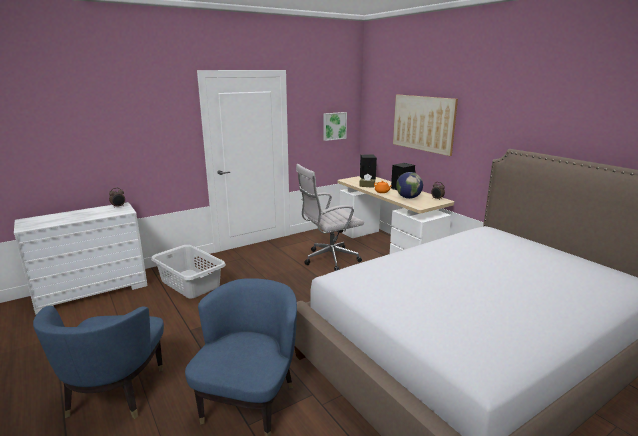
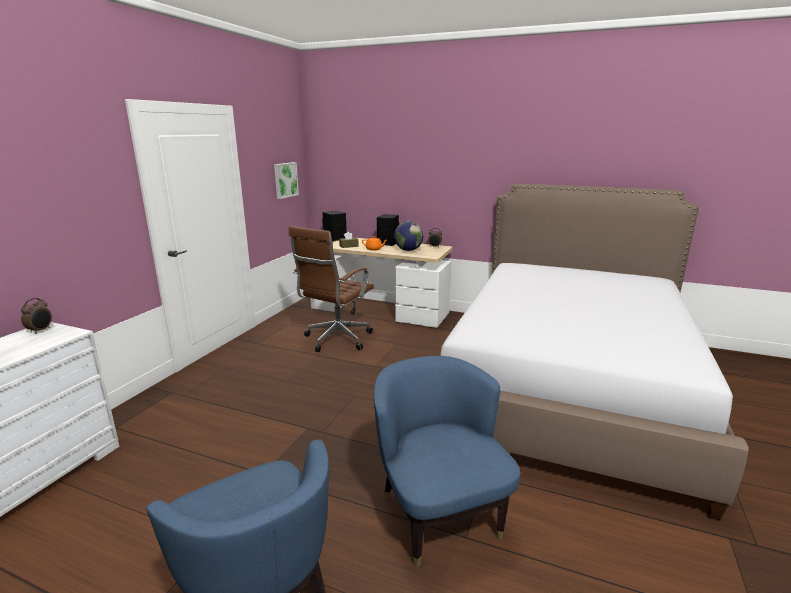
camera: 35 degrees left, 0 degrees up
(190, 283) = (188, 419): grey laundry basket -> none
(329, 260) = (336, 340): white office chair -> brown office chair
(423, 123) = (401, 168): picture -> none

